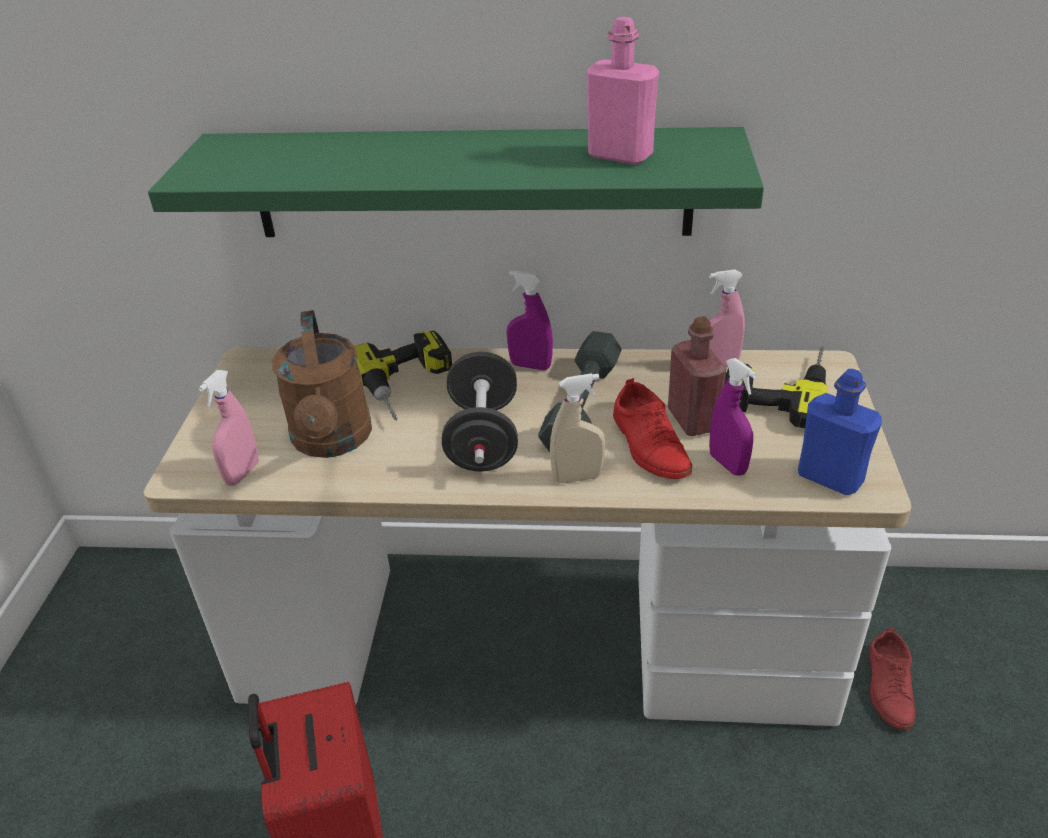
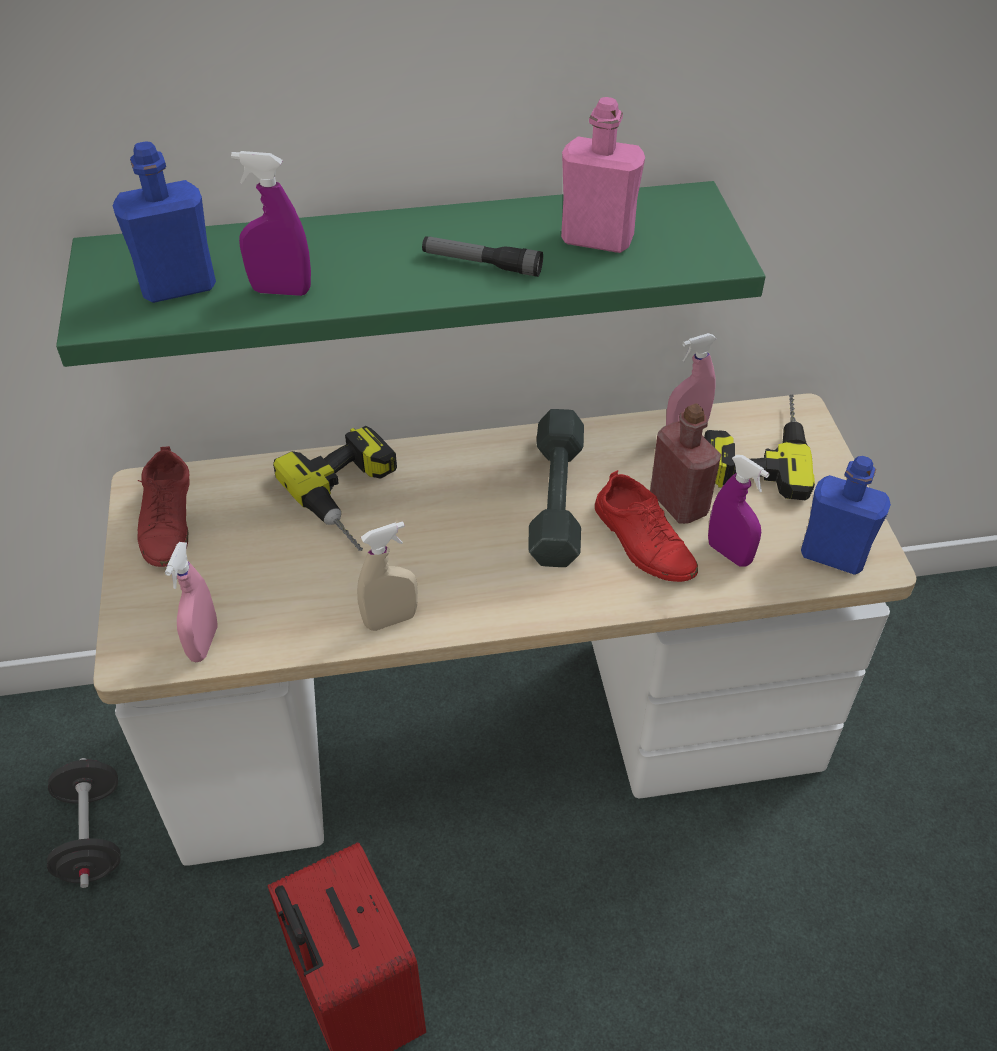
camera: 15 degrees left, 10 degrees up
(261, 163) = (178, 286): none -> blue bottle
(332, 441) = (293, 585): brown watering can -> none
(483, 438) = (462, 558): black dumbbell -> black dumbbell (92, 836)
(512, 165) = (481, 264): none -> flashlight
(530, 366) = (484, 454): purple spray bottle -> purple spray bottle (281, 291)
(577, 477) = (580, 592): beige spray bottle -> beige spray bottle (390, 620)
(889, 687) = (864, 720): red shoe -> red shoe (168, 520)

